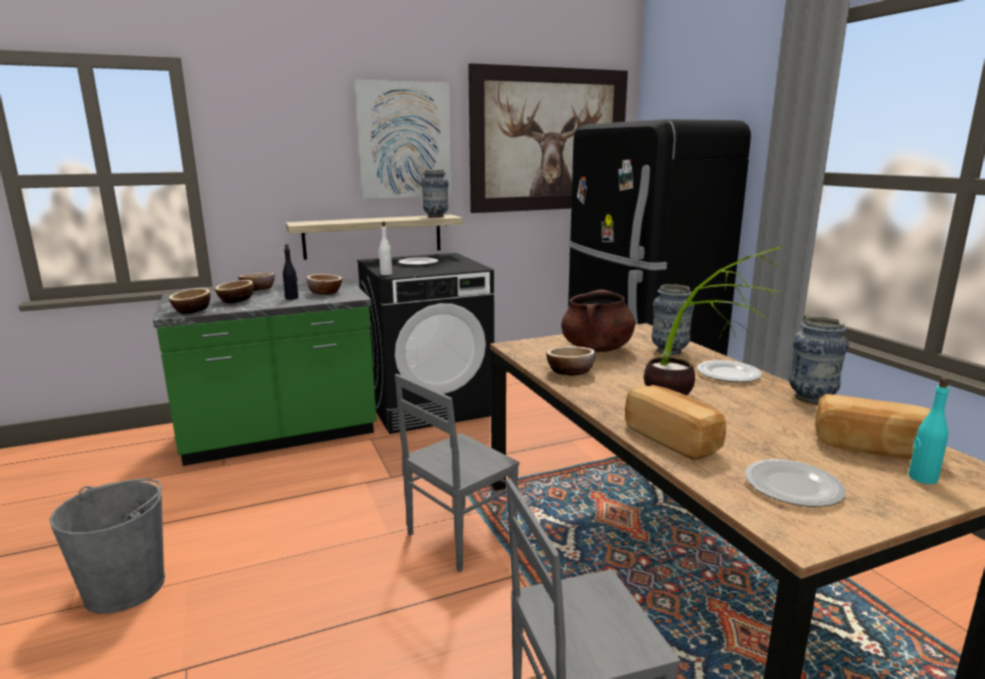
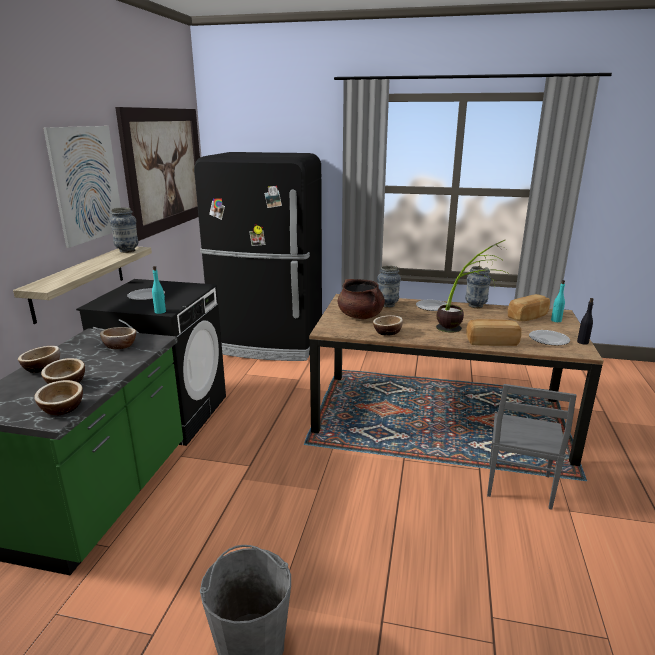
camera: 55 degrees left, 5 degrees up
(292, 298) = (111, 360): black bottle -> black bottle (583, 342)
(386, 274) = (160, 312): white bottle -> turquoise bottle
(458, 537) = (350, 465): grey chair -> none

